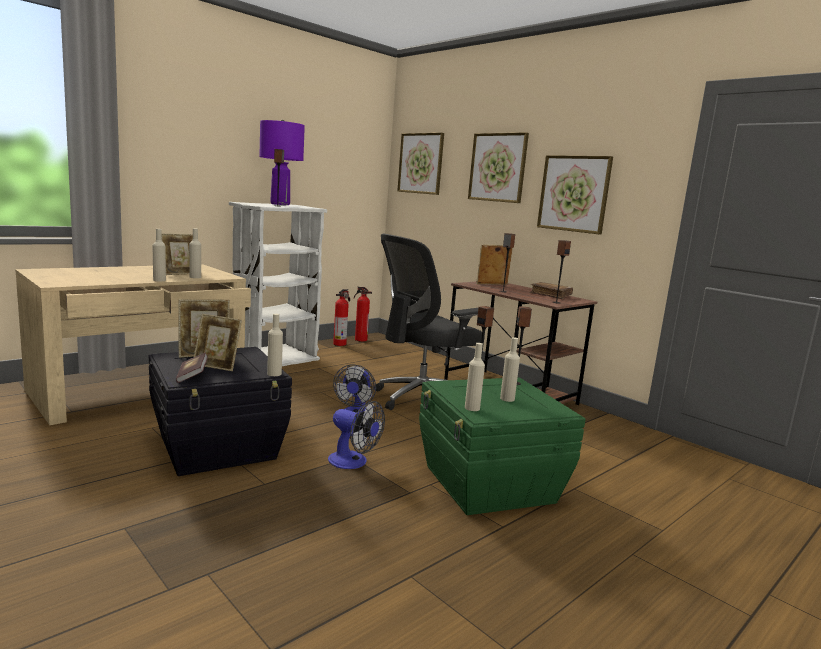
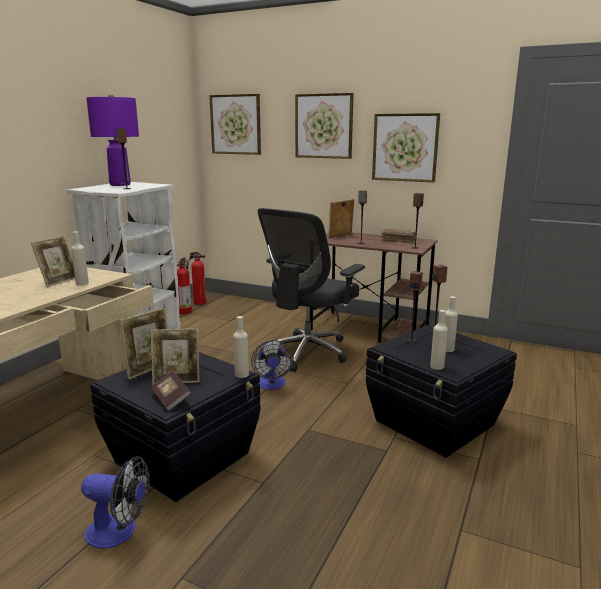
camera: 20 degrees left, 5 degrees up
(159, 280) = (54, 296): beige bottle -> none
(353, 462) = (316, 435): fan -> fan (119, 532)
(488, 484) = (435, 423): green storage box -> black storage box

